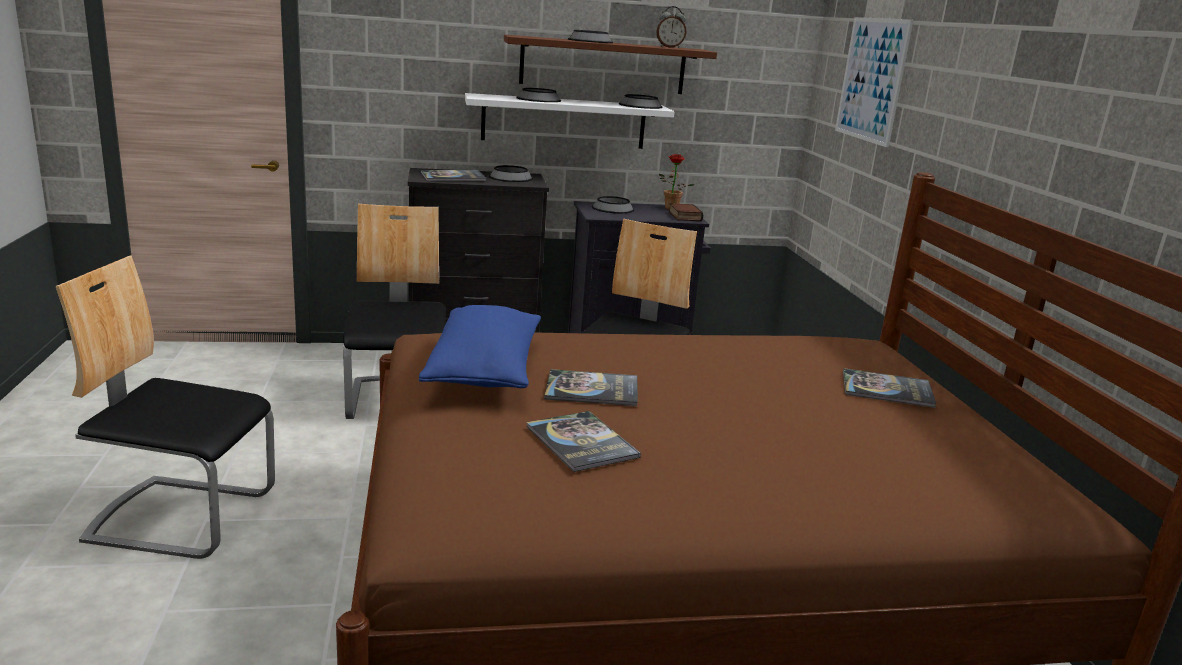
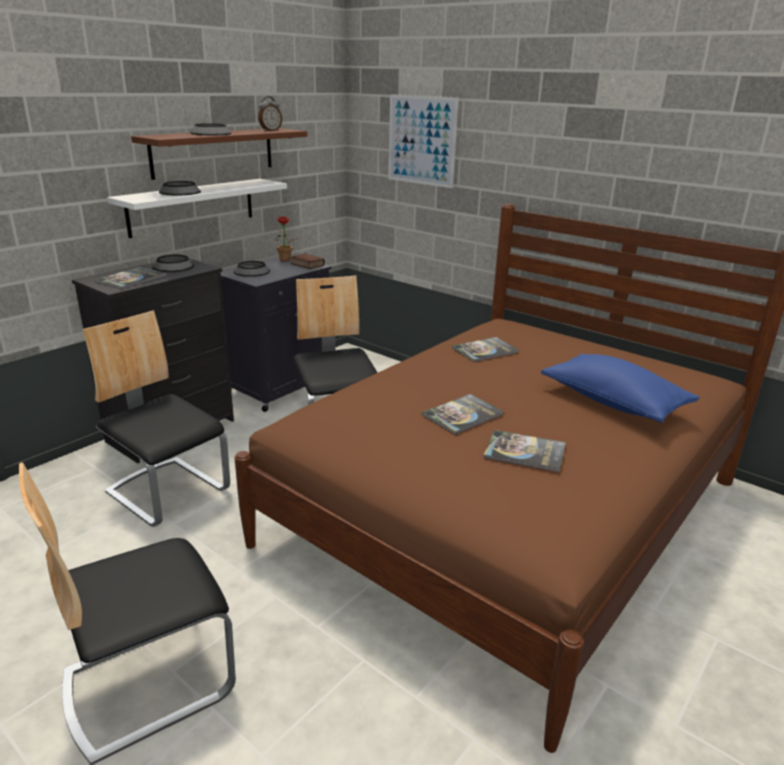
camera: 40 degrees left, 5 degrees up
(484, 370) = (384, 432): blue pillow -> blue pillow (613, 402)
(640, 105) = (254, 182): bowl -> none
(887, 389) = (567, 348): book -> book (485, 350)

